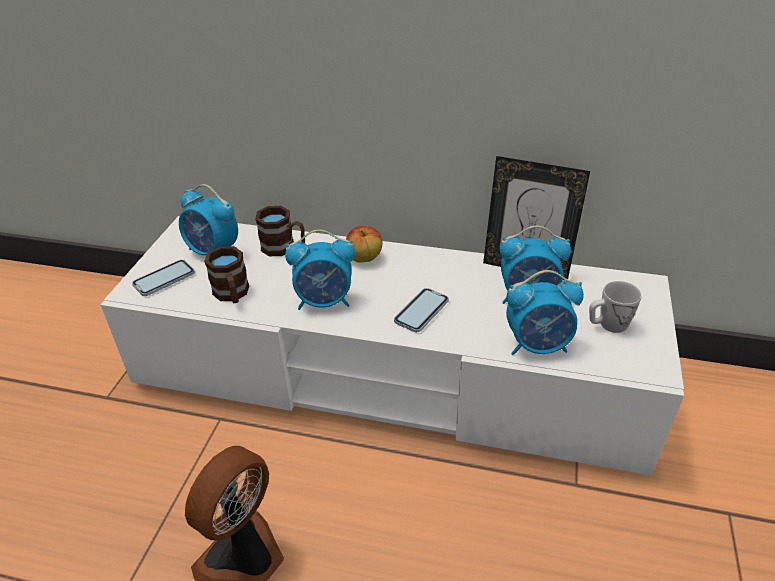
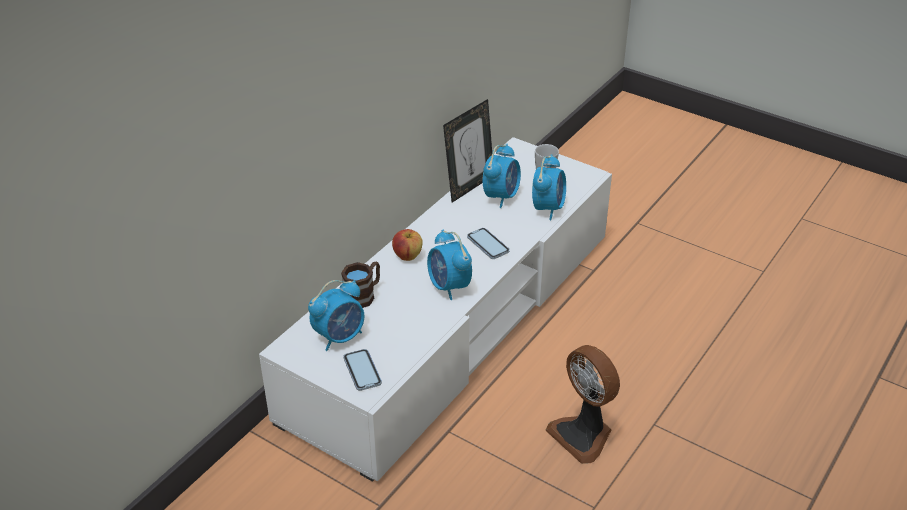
camera: 70 degrees left, 0 degrees up
(232, 295) = (410, 333): brown mug -> none
(325, 301) = (449, 287): alarm clock -> alarm clock turned 135 degrees clockwise

